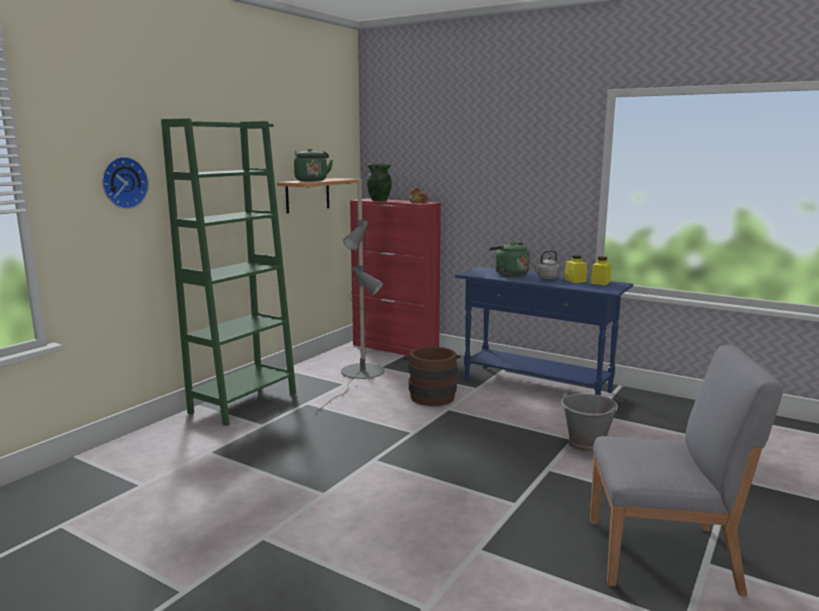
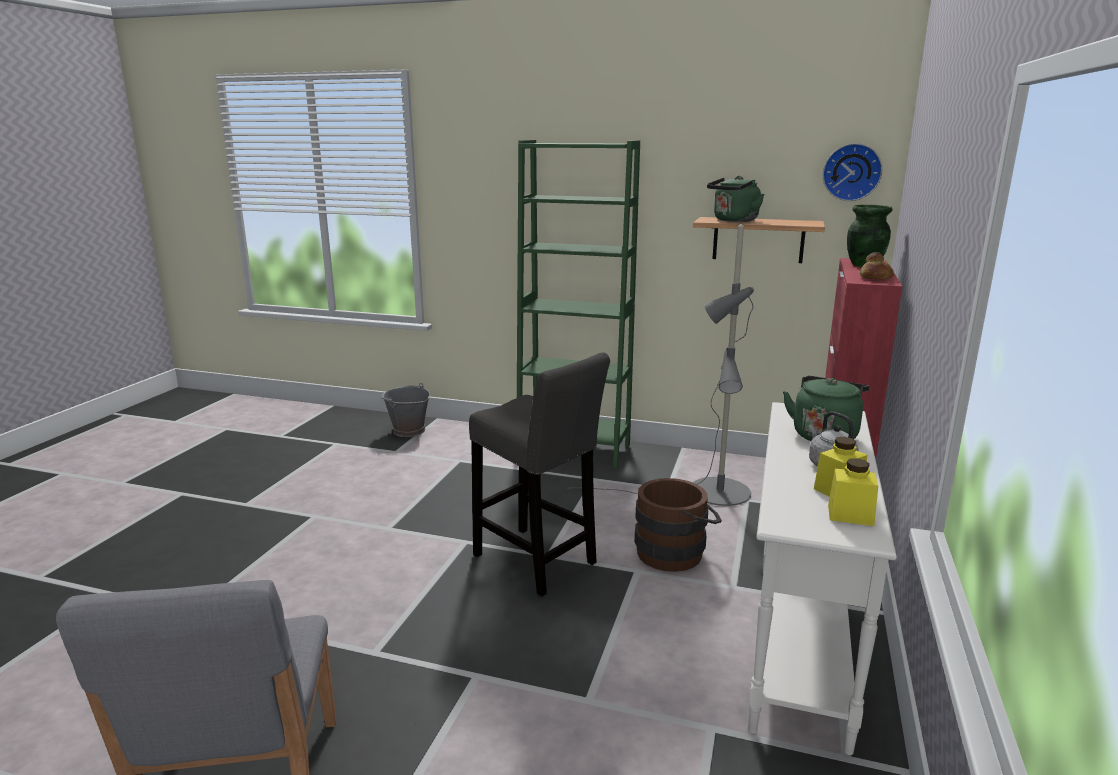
camera: 75 degrees right, 5 degrees up
(123, 182) = (496, 200): wall clock -> wall clock (851, 172)
(421, 436) = (538, 562): none -> grey stool
(536, 386) = (799, 648): blue console table -> white console table
(587, 445) = (571, 716): grey bucket -> grey bucket (408, 431)

